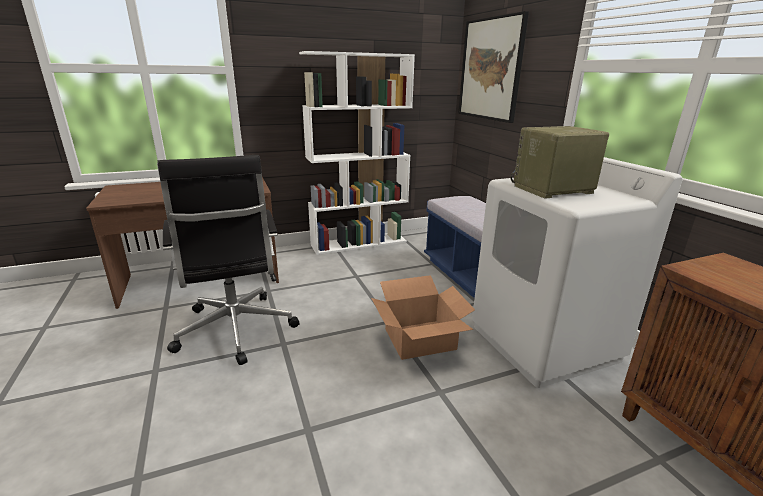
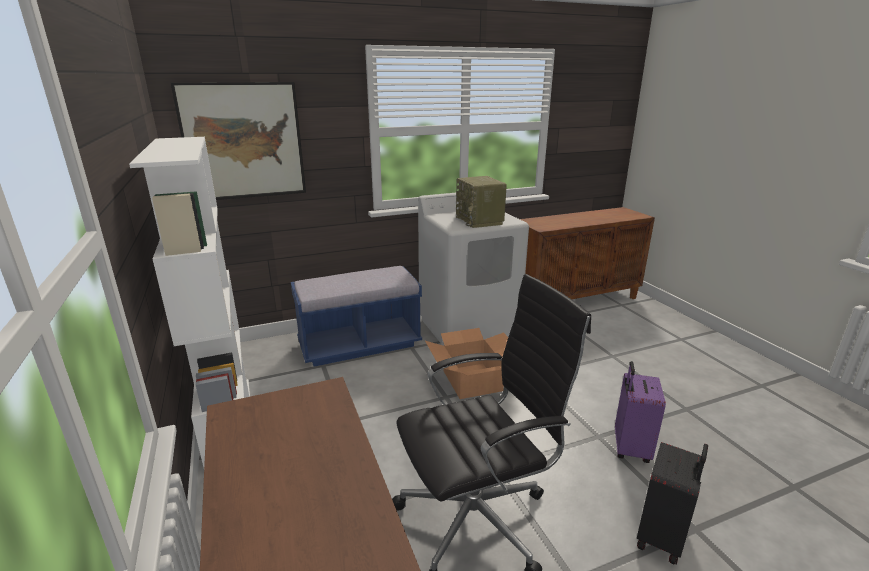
camera: 90 degrees left, 0 degrees up
(149, 442) = (662, 537): none -> black suitcase
(279, 457) = (629, 448): none -> purple suitcase

